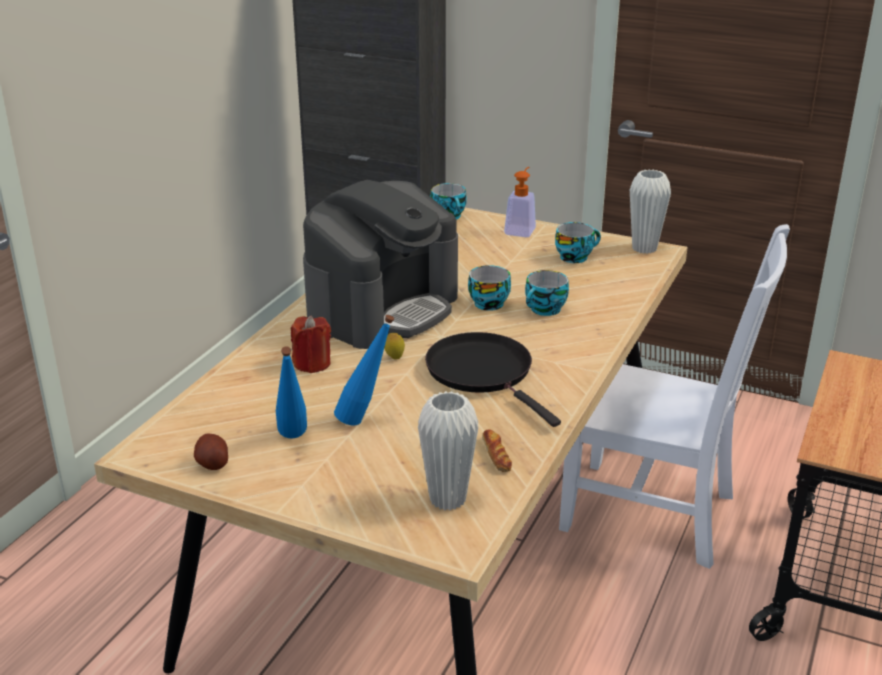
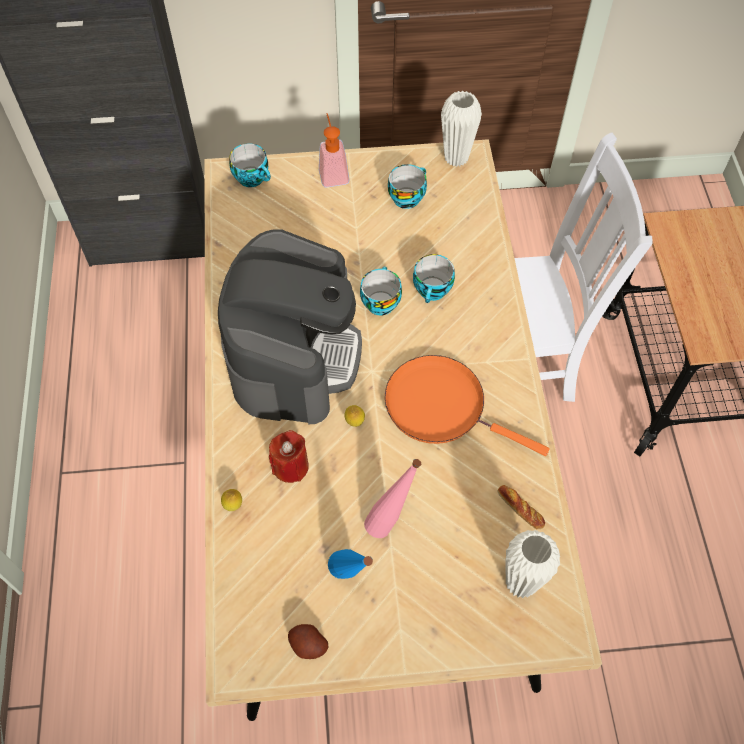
camera: 30 degrees left, 30 degrees up
(241, 369) = (233, 506): none -> lemon
(365, 420) = (391, 520): blue bottle -> pink bottle
(483, 373) = (441, 406): black frying pan -> orange frying pan

